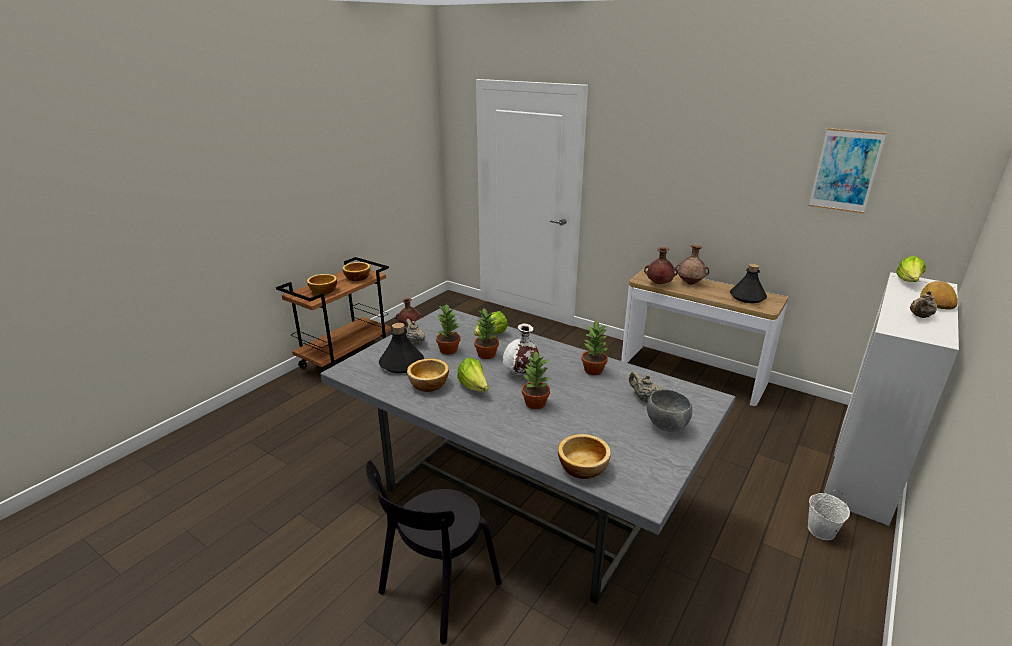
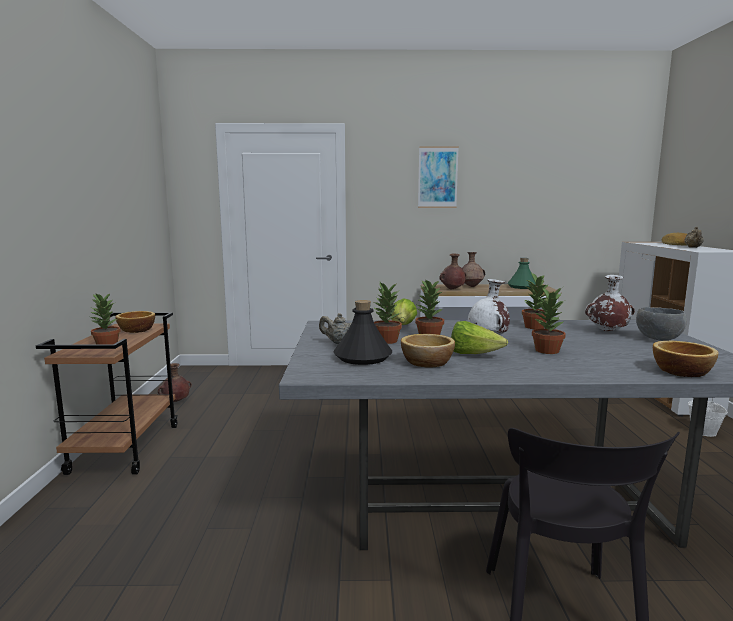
camera: 35 degrees left, 15 degrees down
(323, 291) = (106, 344): bowl -> potted plant
(644, 398) = (607, 331): beige teapot -> white vase
(747, 297) = (522, 287): black bottle -> green bottle
(845, 170) = (567, 177): picture -> picture (437, 177)
(908, 282) = (643, 242): lettuce -> none

